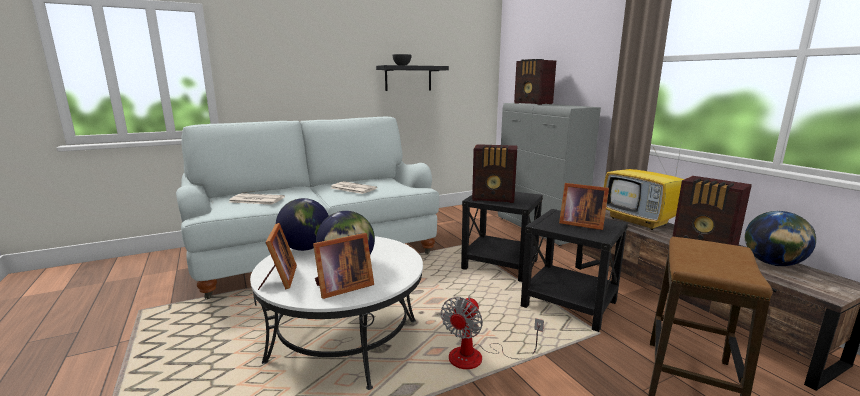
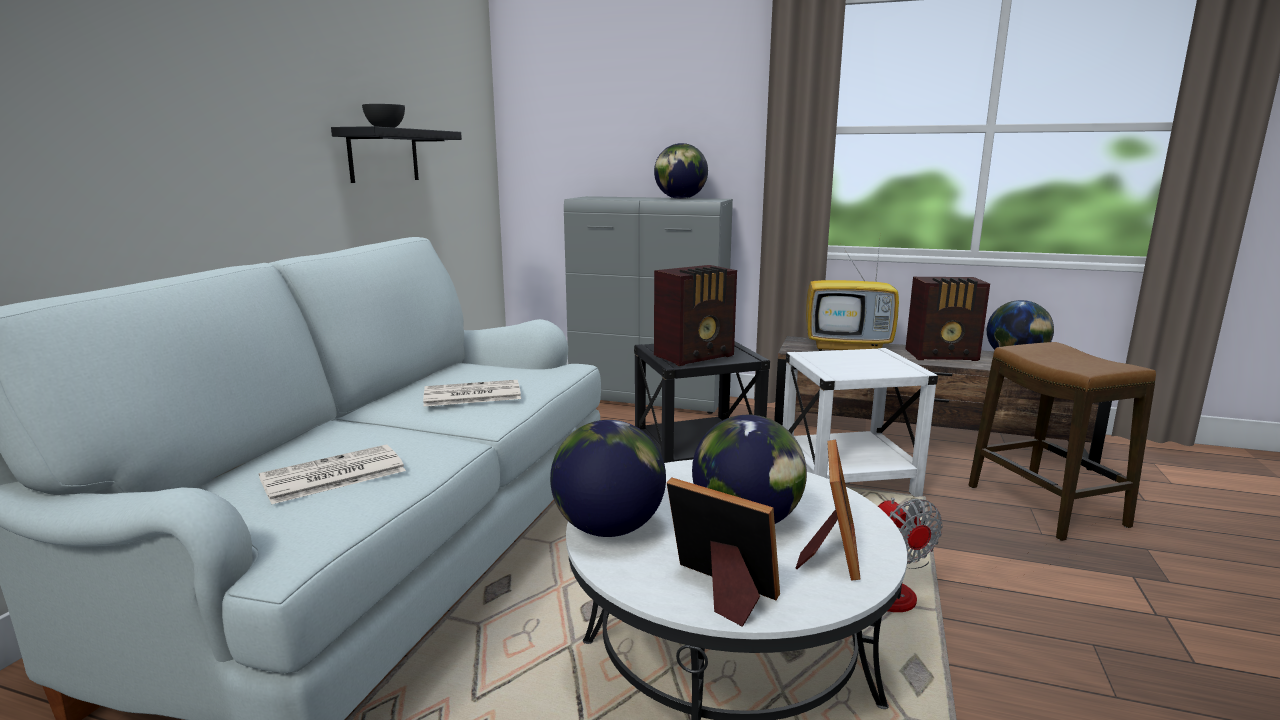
camera: 45 degrees left, 0 degrees up
(533, 103) = (616, 198): radio -> none
(564, 105) = (680, 198): none -> globe
(569, 304) = (848, 479): black side table -> white side table
(580, 224) = (860, 361): picture frame -> none

